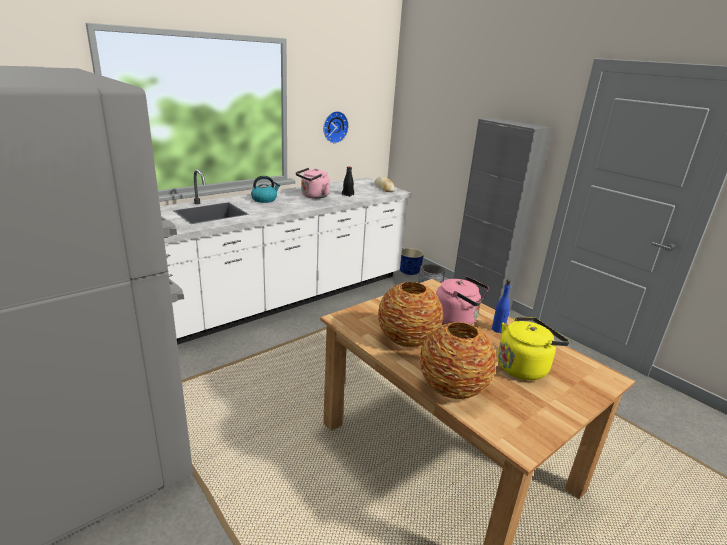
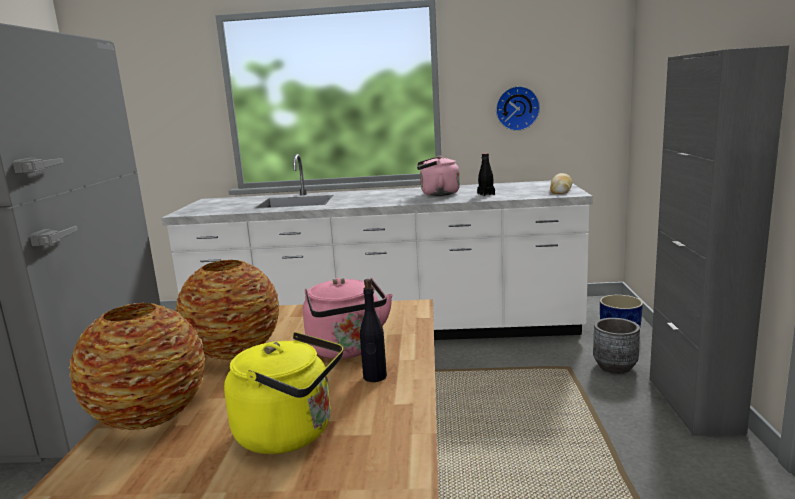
camera: 45 degrees right, 10 degrees down
(264, 199) = (374, 194): kettle -> none
(498, 329) = (375, 377): blue bottle -> black bottle

